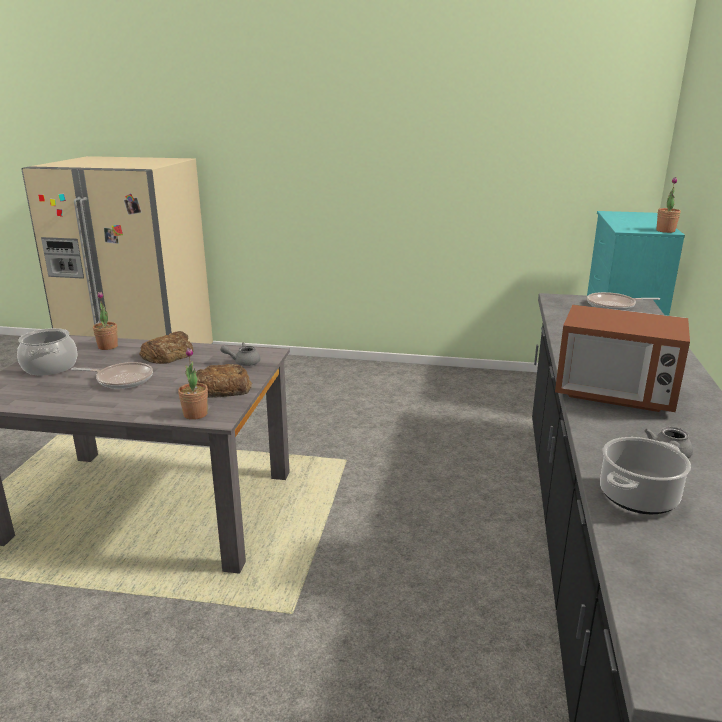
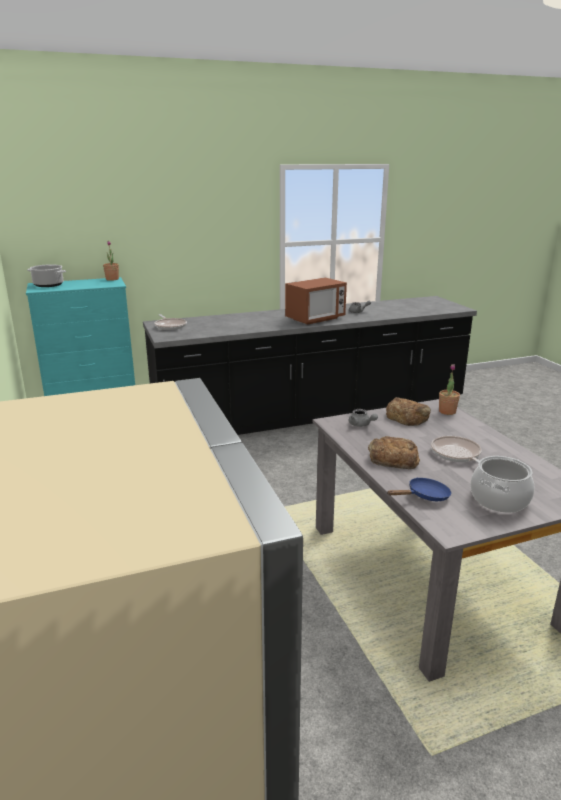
camera: 120 degrees left, 0 degrees up
(108, 346) = (424, 496): potted plant -> blue frying pan
(614, 395) = (315, 319): microwave -> microwave turned 60 degrees clockwise
(638, 496) = (393, 313): cooking pot -> cooking pot (48, 285)

